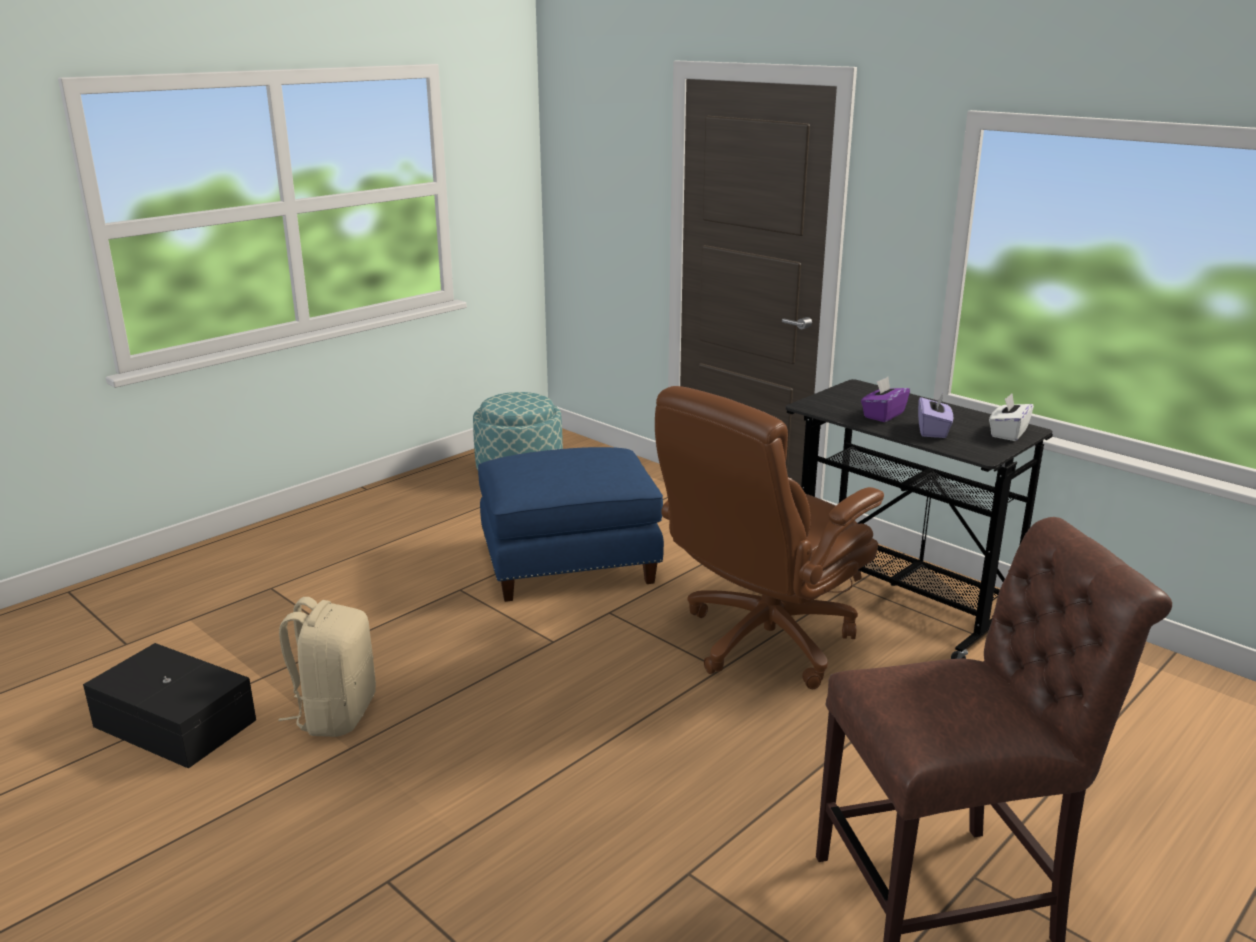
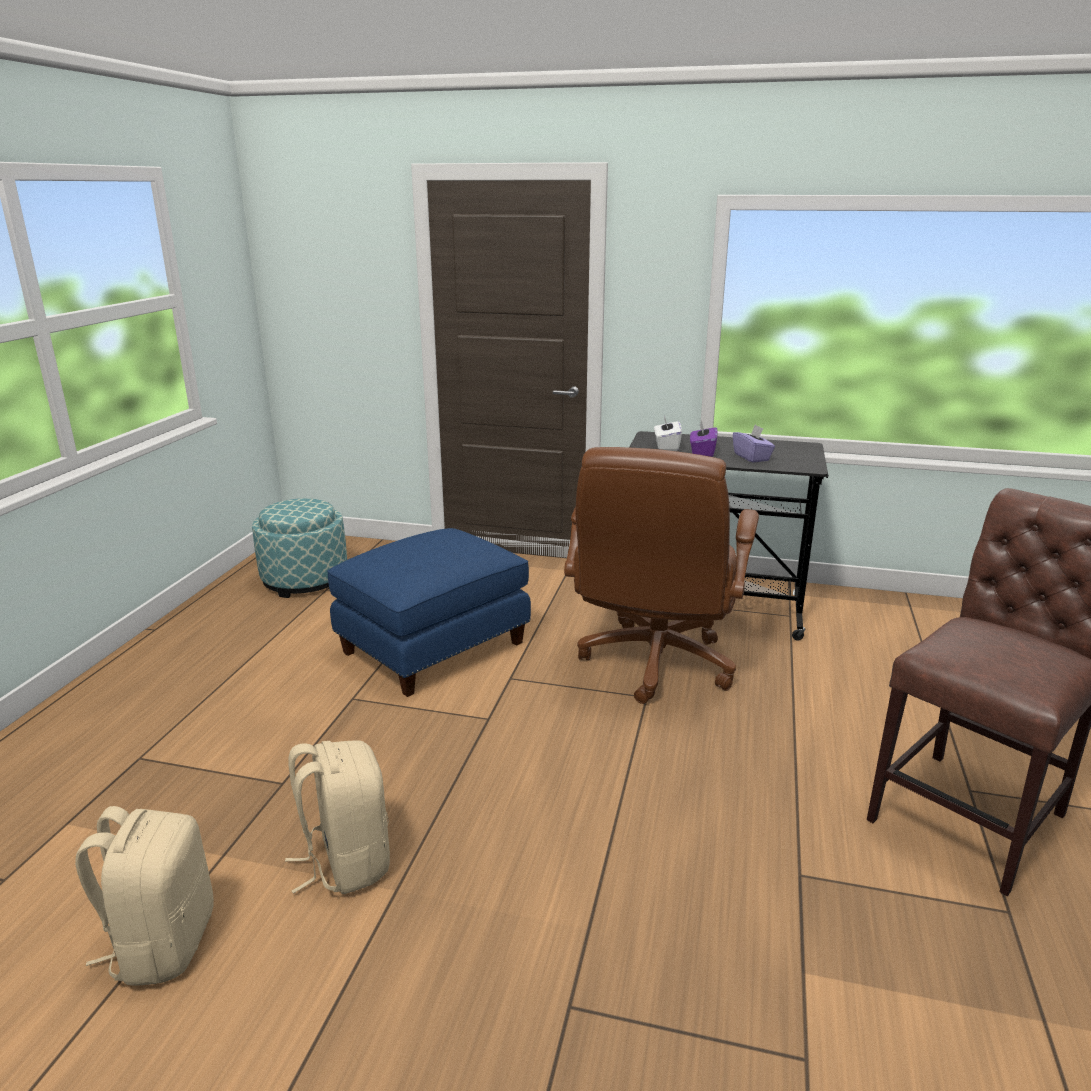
camera: 30 degrees left, 0 degrees up
(176, 722) = (162, 943): black storage box -> beige backpack
(1008, 433) = (799, 450): white tissue box -> white tissue box (666, 446)

